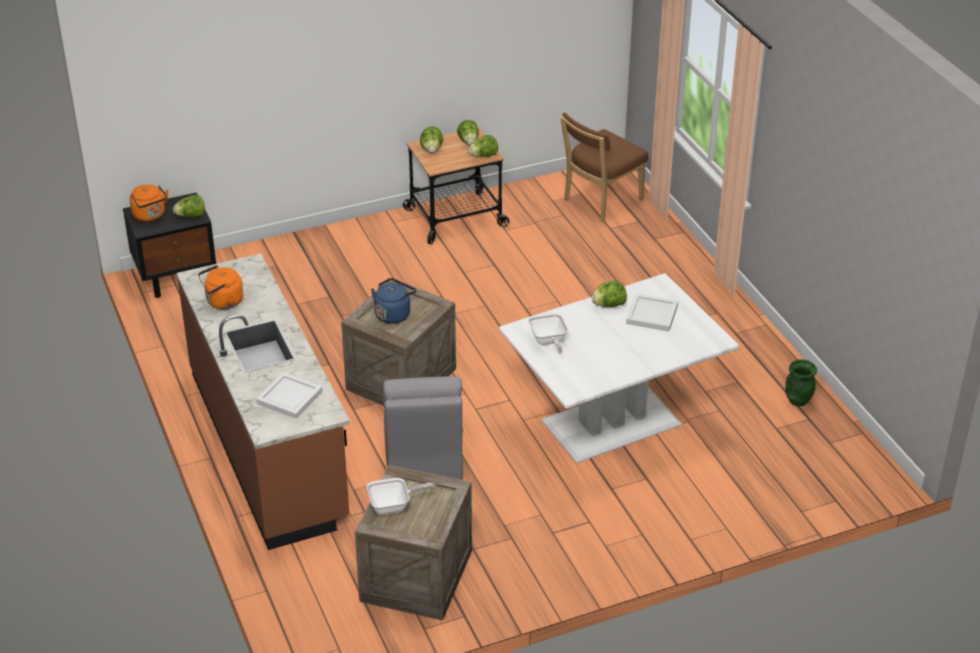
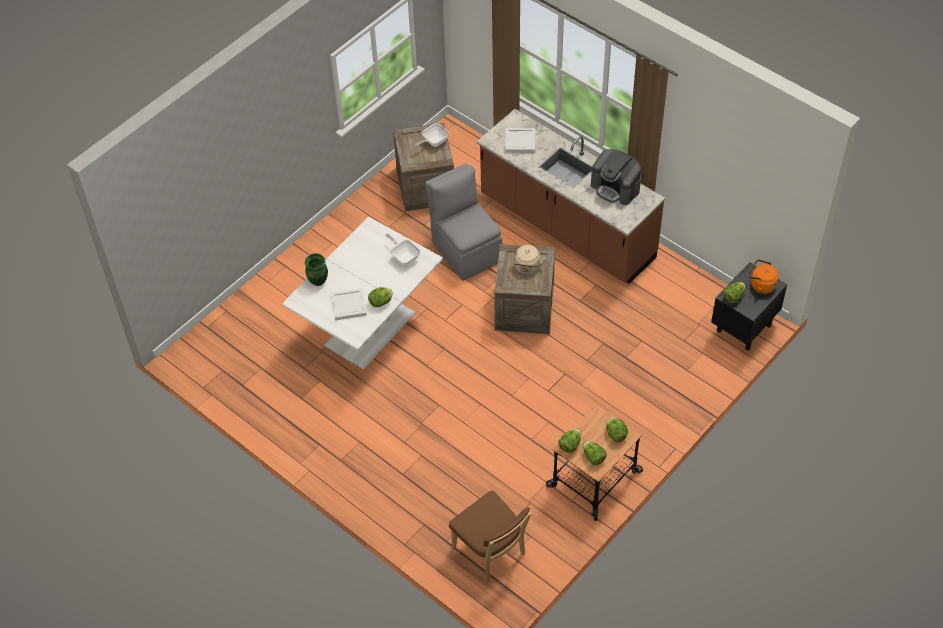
camera: 155 degrees right, 15 degrees up
(222, 302) = (615, 187): orange kettle -> coffee machine
(393, 314) = (527, 268): blue kettle -> beige kettle
(600, 201) = (491, 553): brown chair -> brown chair turned 120 degrees clockwise
(798, 400) = (254, 398): green vase -> green vase (318, 281)

